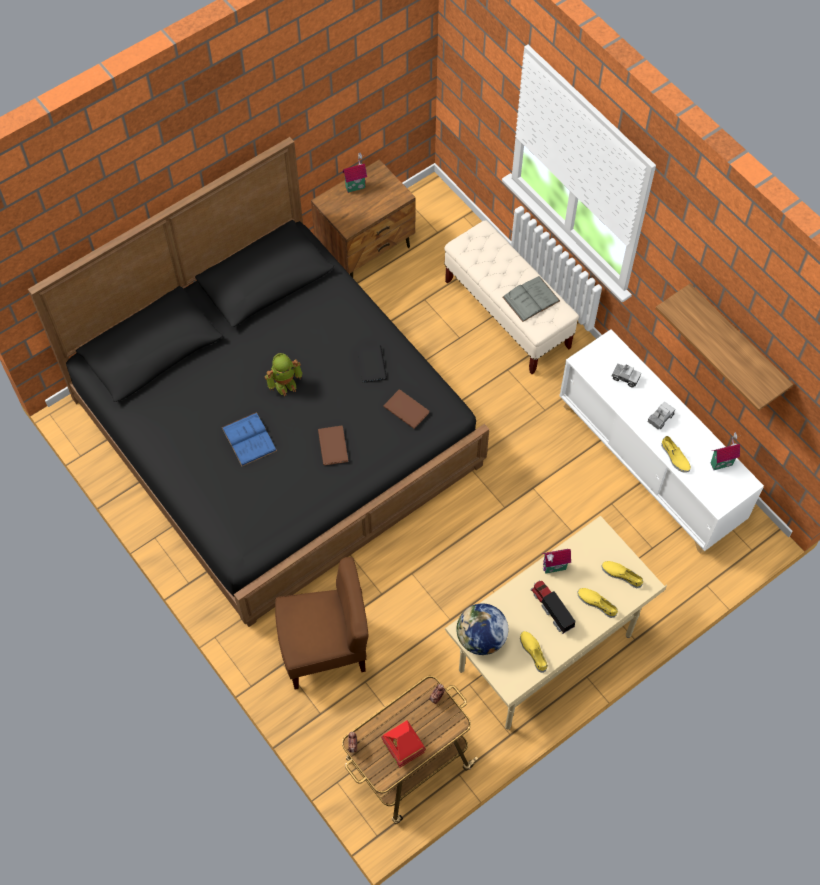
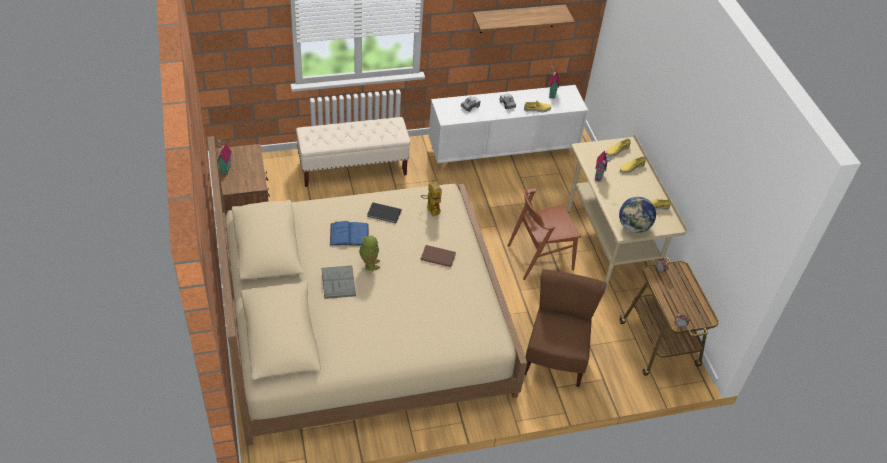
camera: 70 degrees left, 15 degrees down
(249, 439) = (404, 300): blue book -> blue book (349, 234)
(276, 430) = (363, 322): black bed -> beige bed
(403, 749) = (691, 300): toy house -> none
(406, 408) = (430, 209): brown book -> toy robot
(479, 577) = (540, 257): none -> brown chair
(531, 299) = (375, 130): grey book -> grey book (338, 282)
(551, 608) = (626, 188): toy truck -> none

